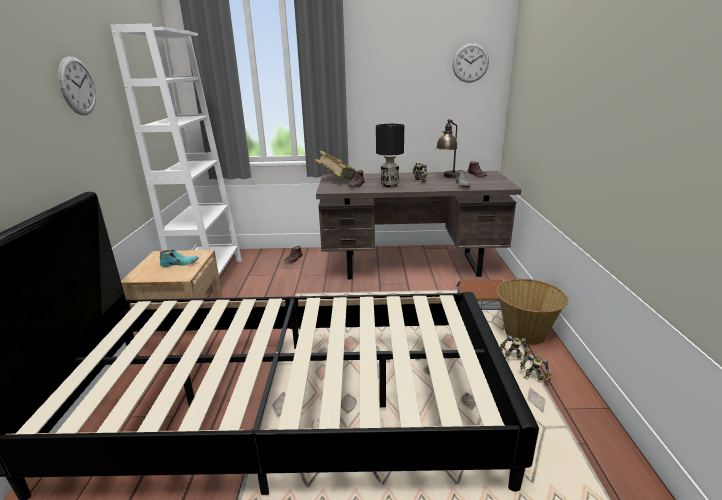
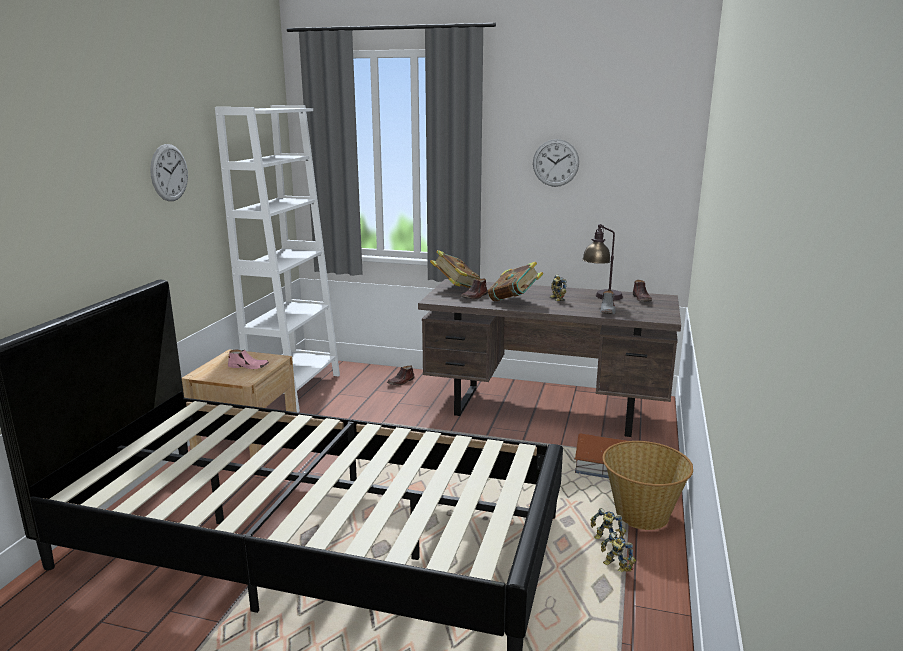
camera: 15 degrees right, 5 degrees down
(180, 263) = (249, 367): turquoise shoe -> pink shoe
(389, 185) = (514, 301): black table lamp -> book
(470, 63) = (646, 151): wall clock -> wall clock (555, 163)

